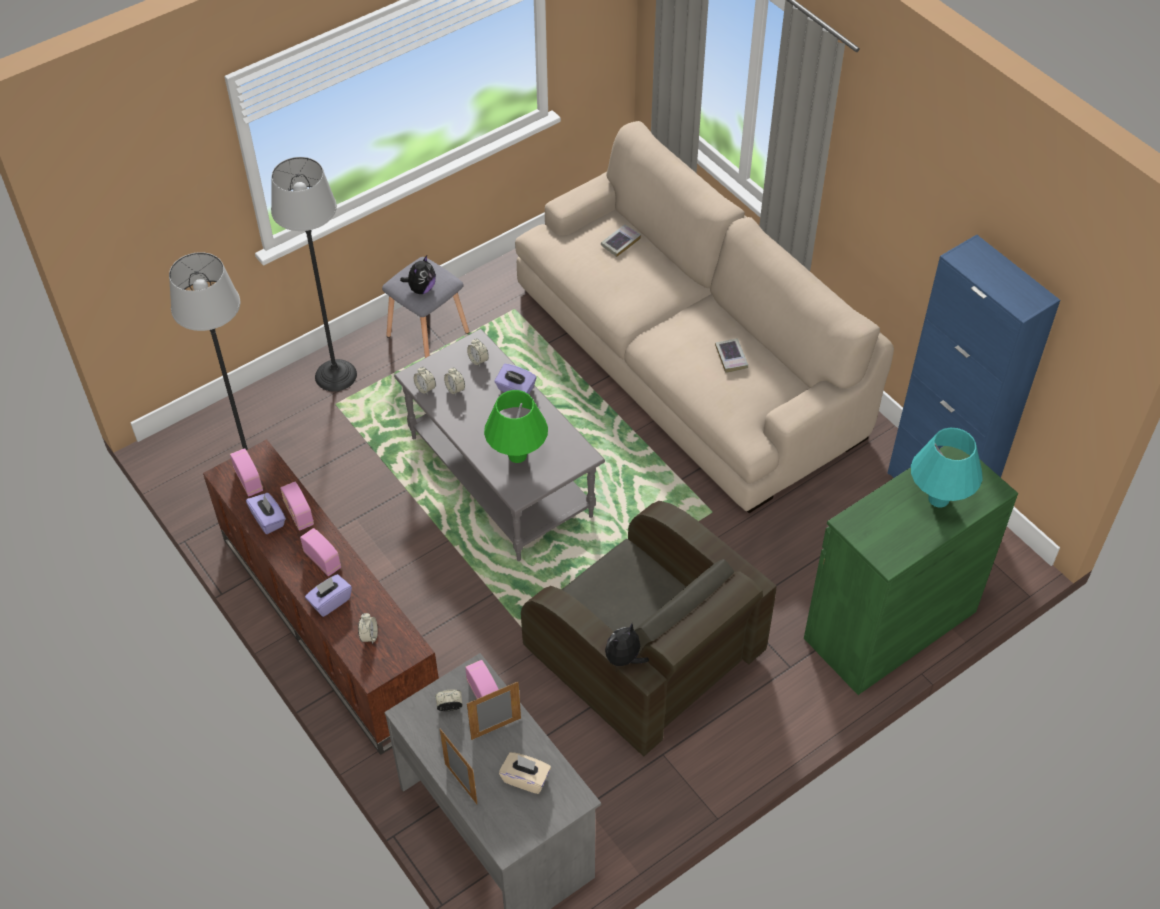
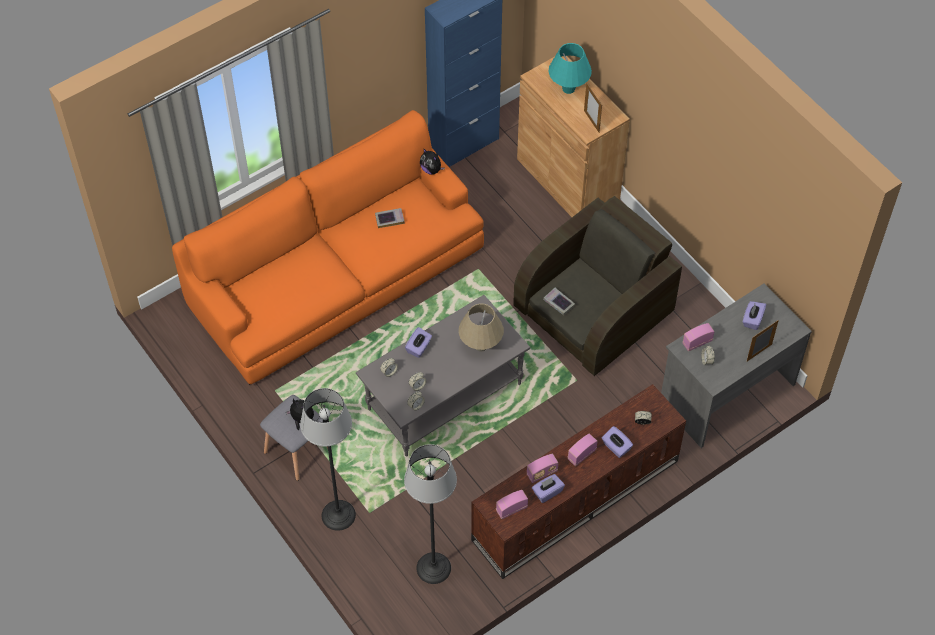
camera: 90 degrees left, 5 degrees up
(496, 728) = (720, 335): picture frame -> picture frame (591, 121)
(517, 455) = (481, 346): green table lamp -> beige table lamp
(525, 778) = (752, 320): beige tissue box -> purple tissue box
(620, 242) = (267, 283): book -> book (558, 303)
(624, 659) = (657, 276): plush toy -> plush toy (431, 169)
(688, 360) = (337, 277): beige sofa -> orange sofa
(890, 625) = (568, 180): green cabinet -> brown cabinet

